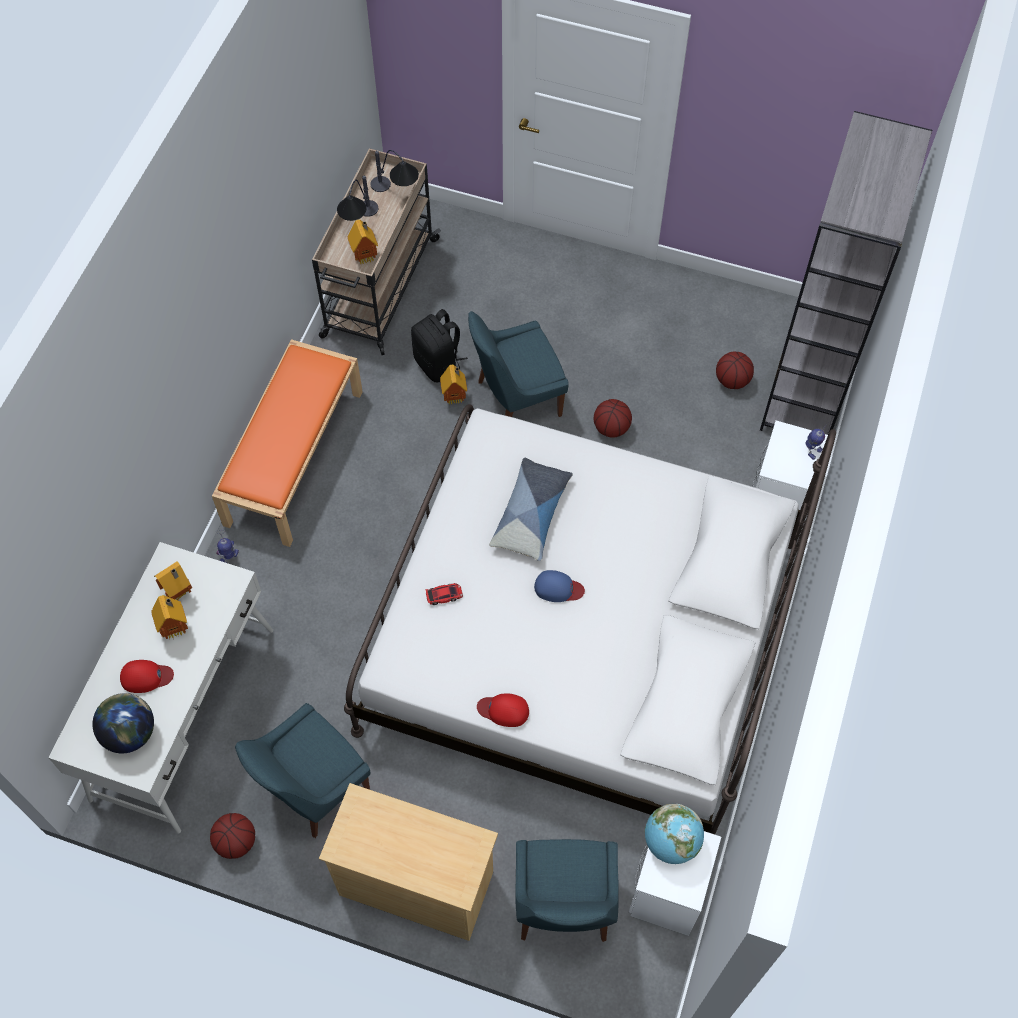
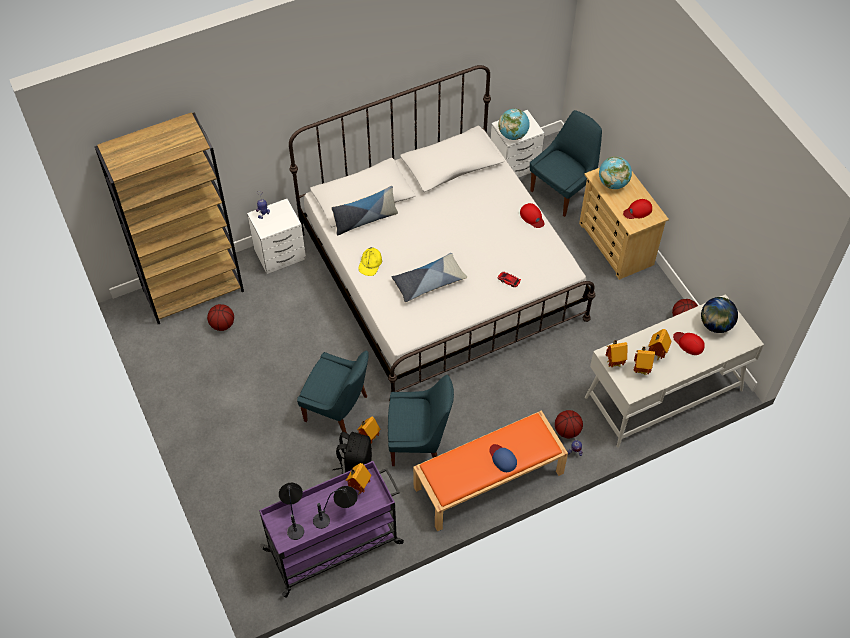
camera: 135 degrees left, 5 degrees down
(218, 576) = (613, 362): none -> toy house
(312, 788) = (629, 313): blue chair -> blue chair (419, 443)
(371, 832) = (637, 211): none -> red cap
(379, 289) = (335, 546): beige cart -> purple cart
(443, 850) = (613, 183): none -> globe
(558, 588) = (454, 243): blue cap -> blue cap (502, 458)
(611, 428) = (310, 353): basketball -> basketball (567, 430)
(619, 480) = (370, 263): none -> yellow cap
(689, 526) = (365, 220): none -> pillow
(808, 388) = (193, 290): grey bookcase -> brown bookcase

